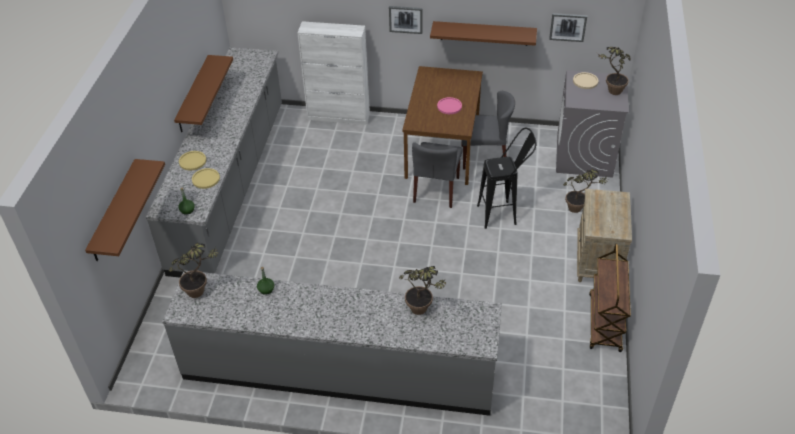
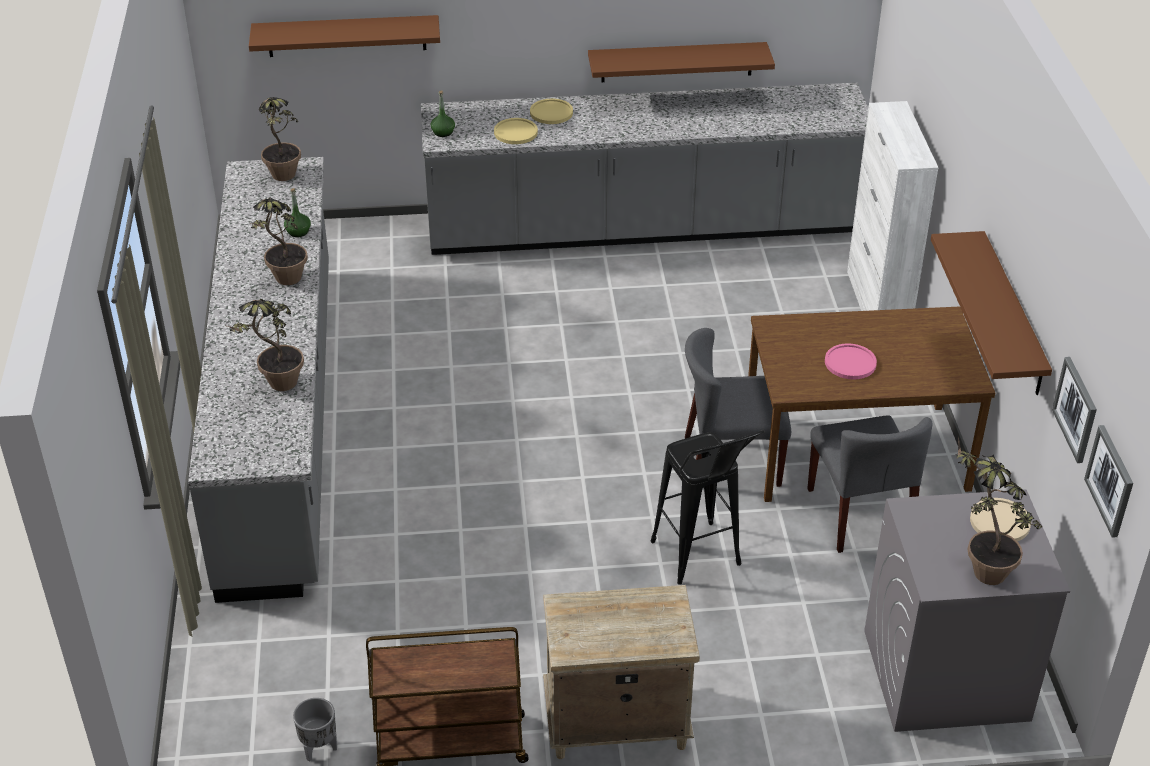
camera: 75 degrees right, 5 degrees down
(405, 19) = (968, 198): picture -> picture (1110, 480)
(579, 210) = (761, 680): potted plant -> potted plant (284, 283)
(601, 376) = (319, 748): none -> grey planter

